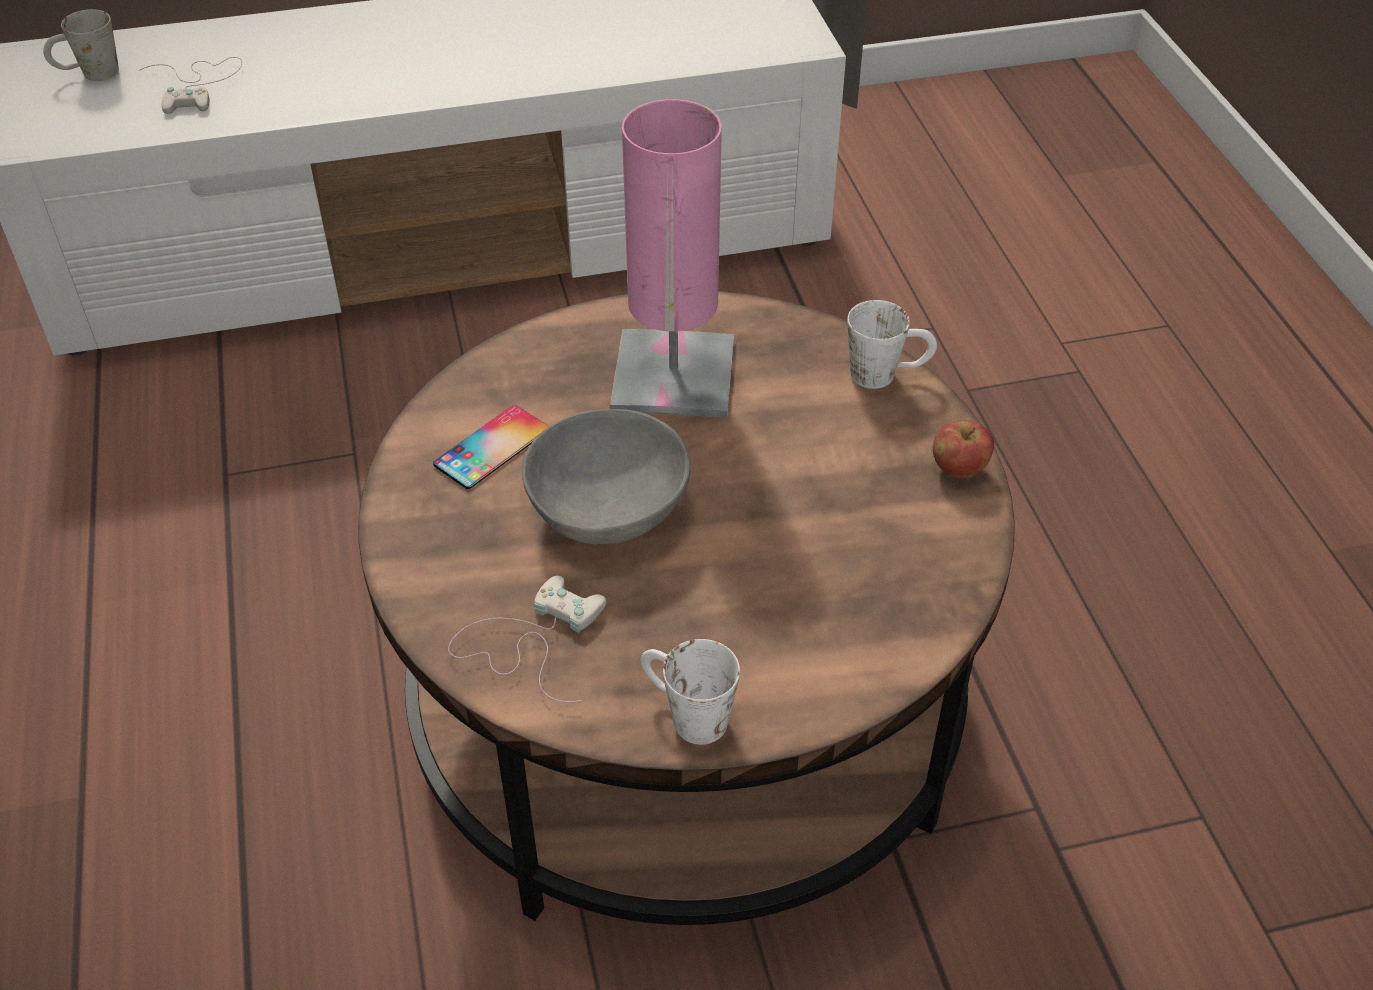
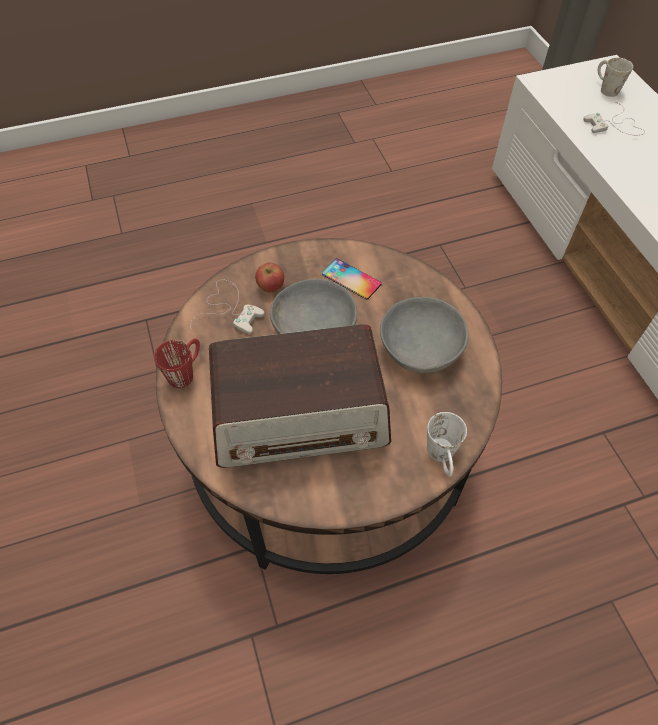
camera: 85 degrees right, 10 degrees up
(673, 375) = (419, 348): pink table lamp -> grey bowl
(685, 714) = (186, 371): white mug -> red mug
(807, 538) = (300, 418): none -> radio
(958, 468) = (363, 498): apple -> apple (271, 286)

